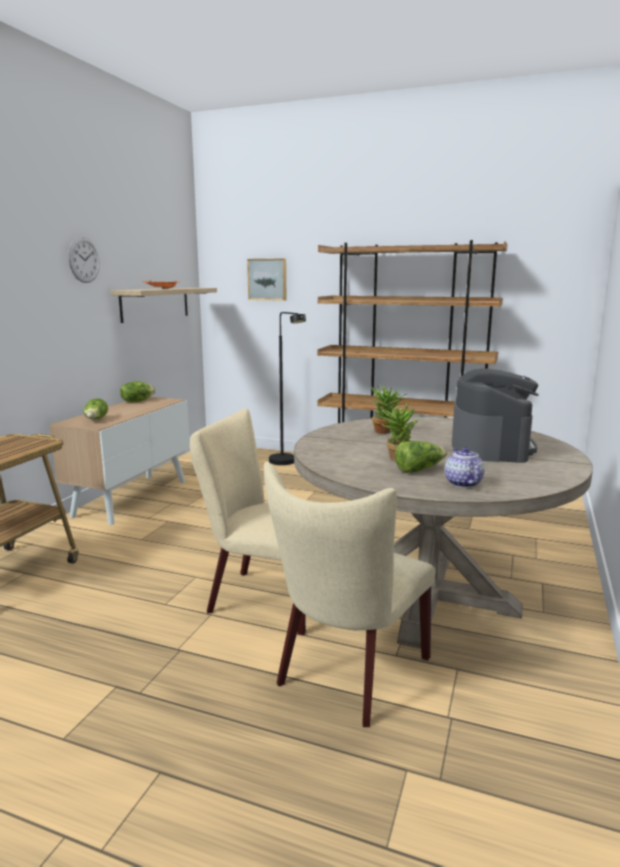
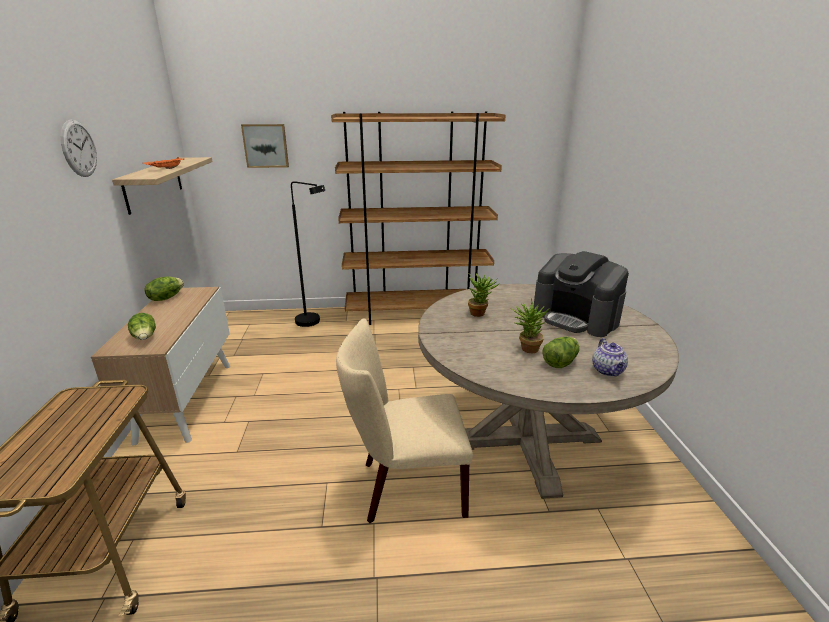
camera: 25 degrees left, 10 degrees up
(348, 675) = (531, 547): beige chair -> none
(462, 483) = (608, 371): teapot -> teapot turned 150 degrees counterclockwise
(491, 447) = (576, 318): coffee machine -> coffee machine turned 150 degrees clockwise

